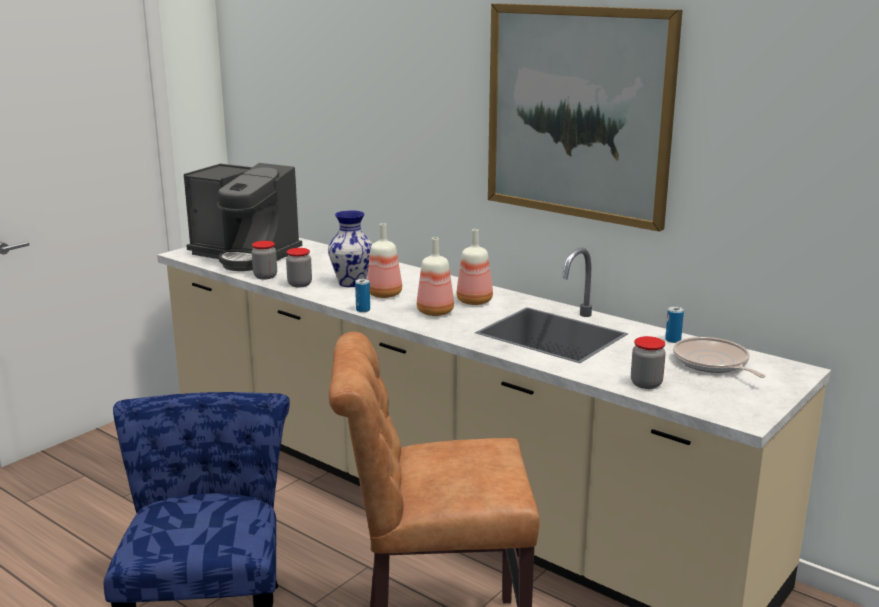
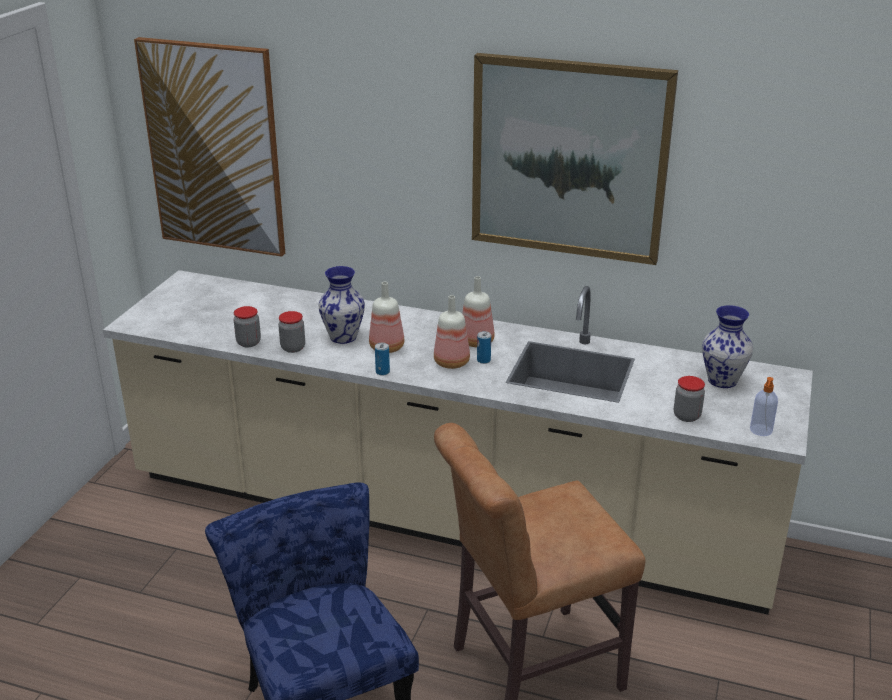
camera: 20 degrees left, 10 degrees up
(245, 255) = (201, 315): coffee machine -> none
(289, 109) = (214, 148): none -> picture
(673, 340) = (675, 360): can -> can (483, 360)
(712, 363) = (722, 381): frying pan -> vase
(724, 408) = (760, 430): none -> soap dispenser

